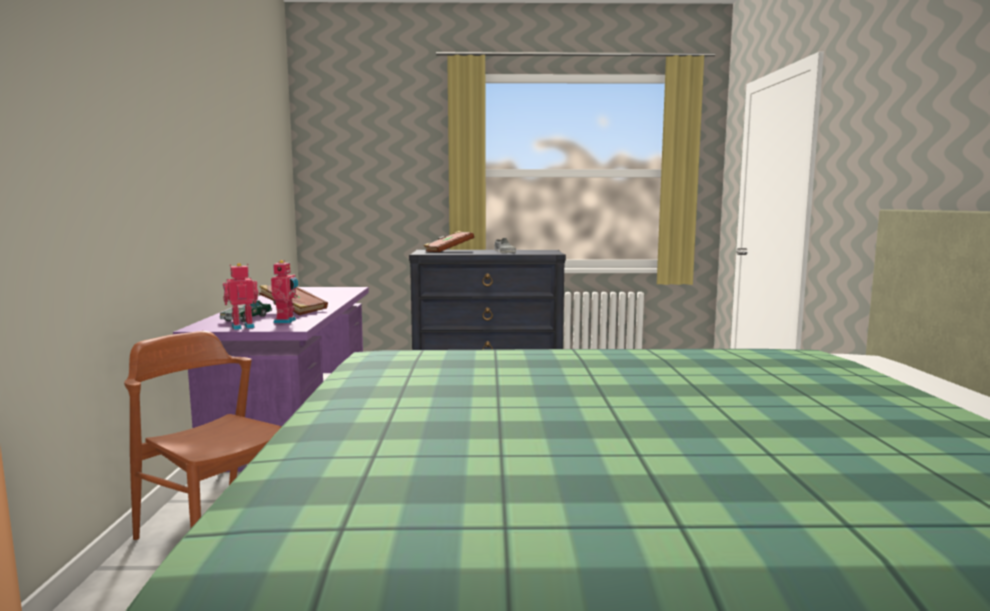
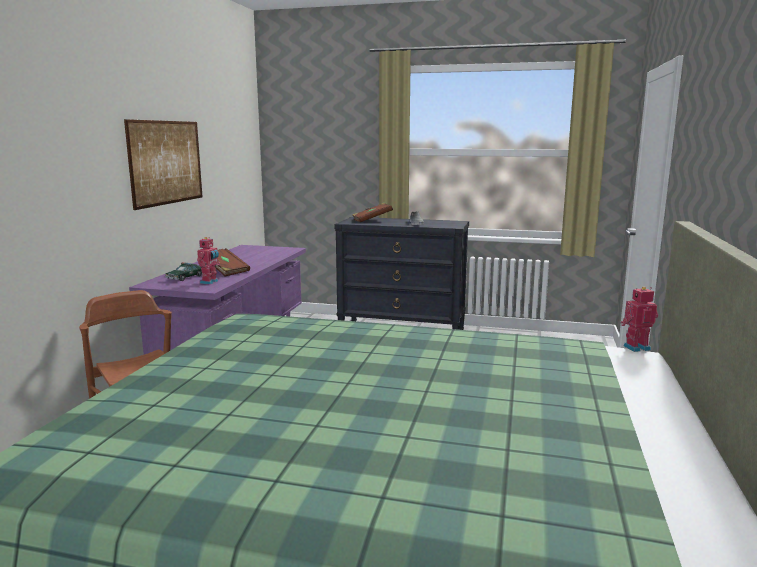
camera: 15 degrees right, 5 degrees up
(208, 168) = (166, 162): none -> picture
(242, 327) = (176, 285): toy robot -> toy robot (635, 347)

